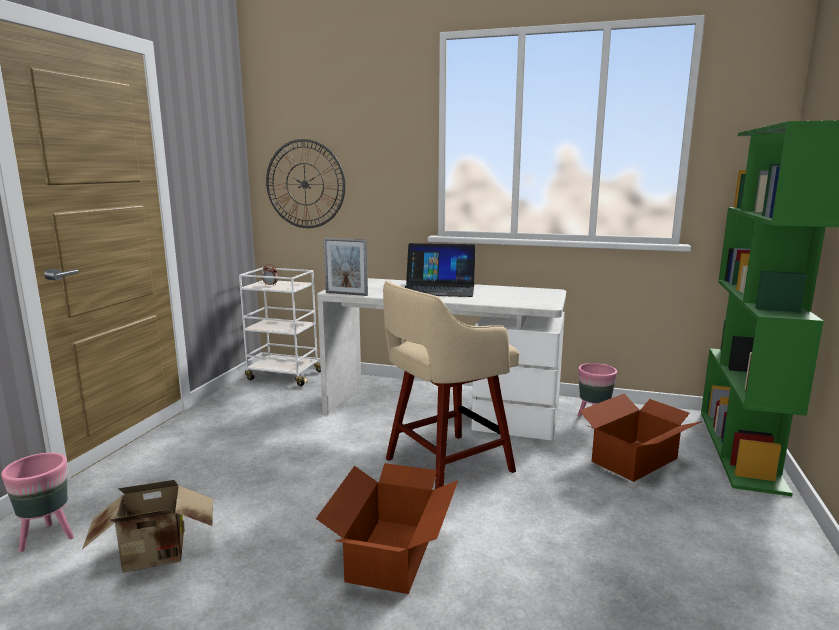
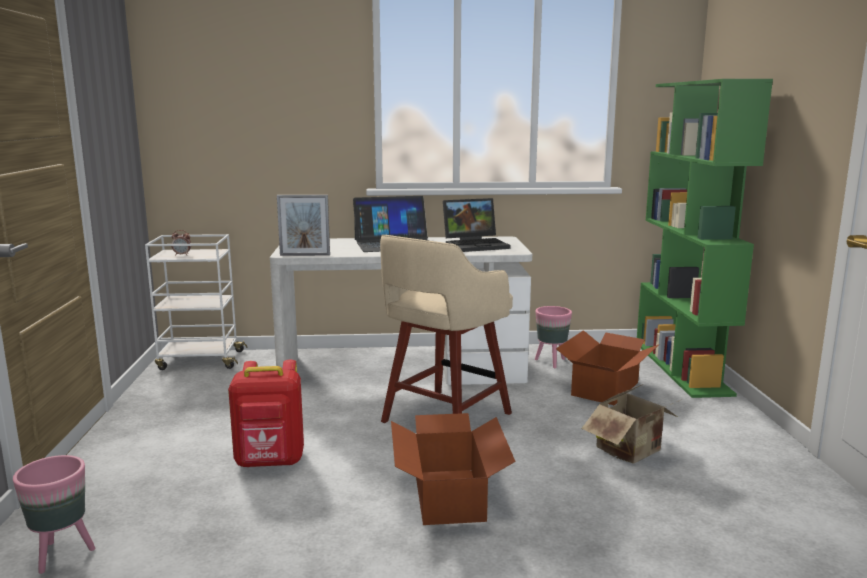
camera: 20 degrees left, 0 degrees up
(156, 556) = (211, 544): cardboard box -> cardboard box (633, 452)
(264, 482) = (270, 462): none -> red backpack
(305, 184) = (214, 135): wall clock -> none
(514, 296) = (476, 245): none -> laptop

